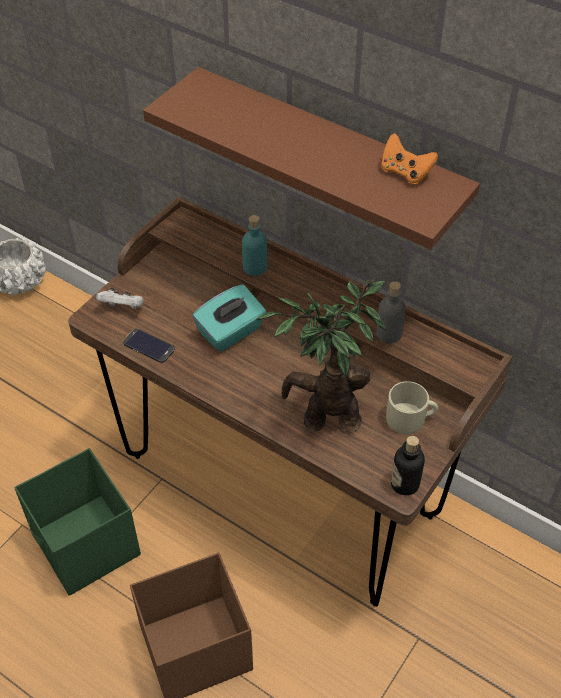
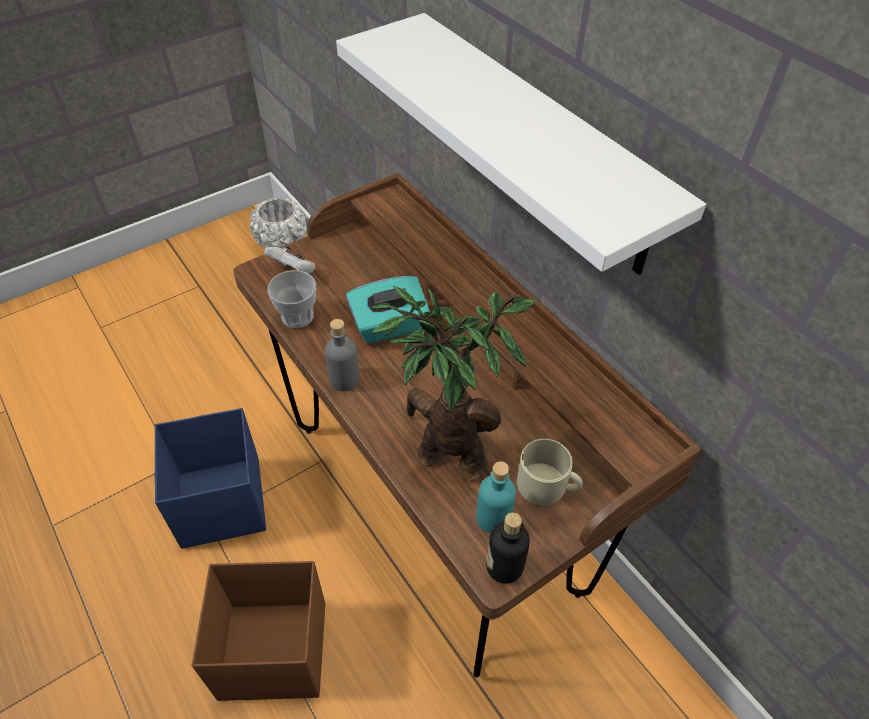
camera: 20 degrees right, 0 degrees up
(86, 546) = (221, 504): green storage box -> blue storage box
(149, 346) = (297, 316): phone -> cup
(255, 267) = (440, 263): turquoise bottle -> turquoise bottle (493, 518)
(328, 156) = (538, 142): brown shelf -> white shelf
(389, 333) = (558, 376): grey bottle -> grey bottle (344, 379)
(405, 173) = (608, 169): orange game controller -> none

